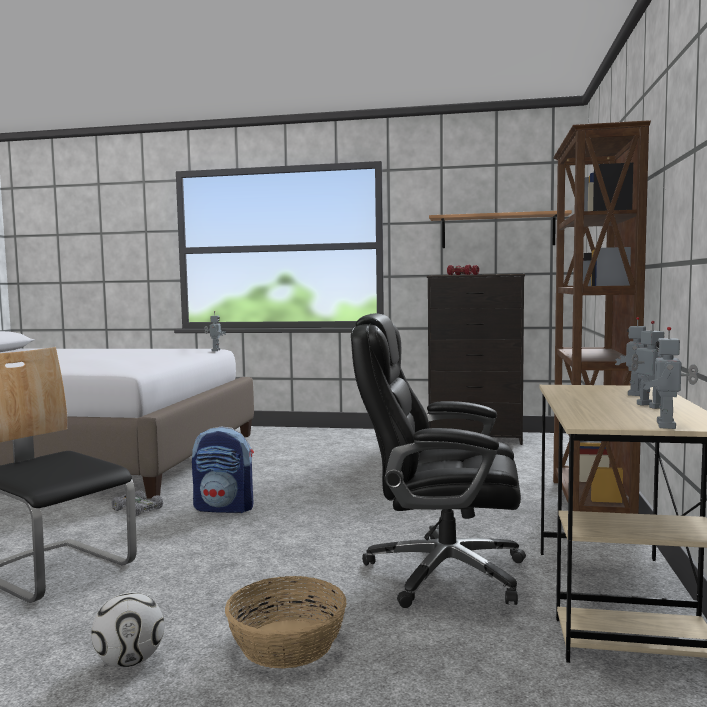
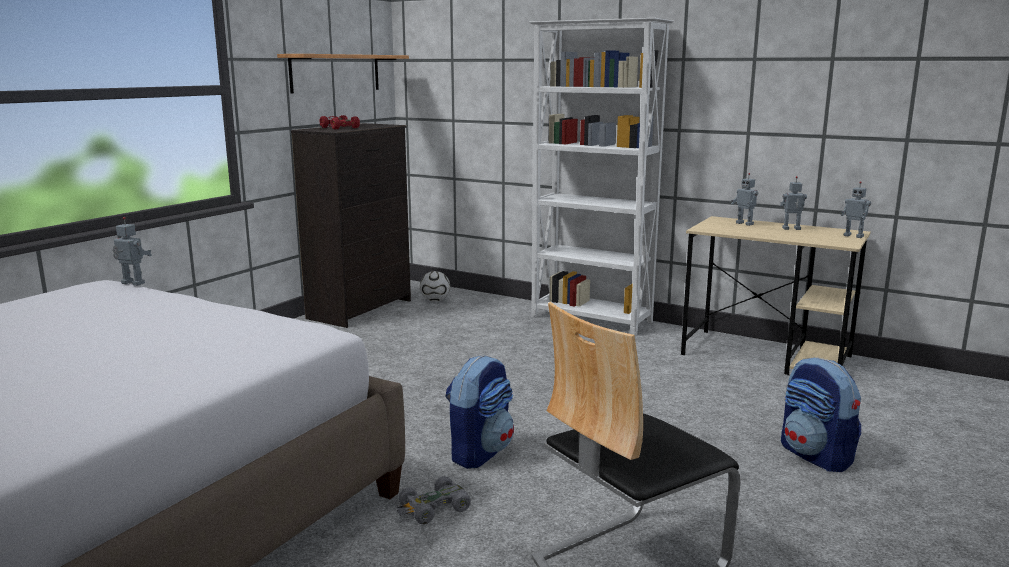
camera: 70 degrees left, 10 degrees up
(129, 662) = (845, 520): football -> football (435, 300)
(287, 644) = (816, 456): basket -> backpack
(441, 572) = (705, 388): black office chair -> none
(589, 503) = (591, 320): brown bookcase -> white bookcase

